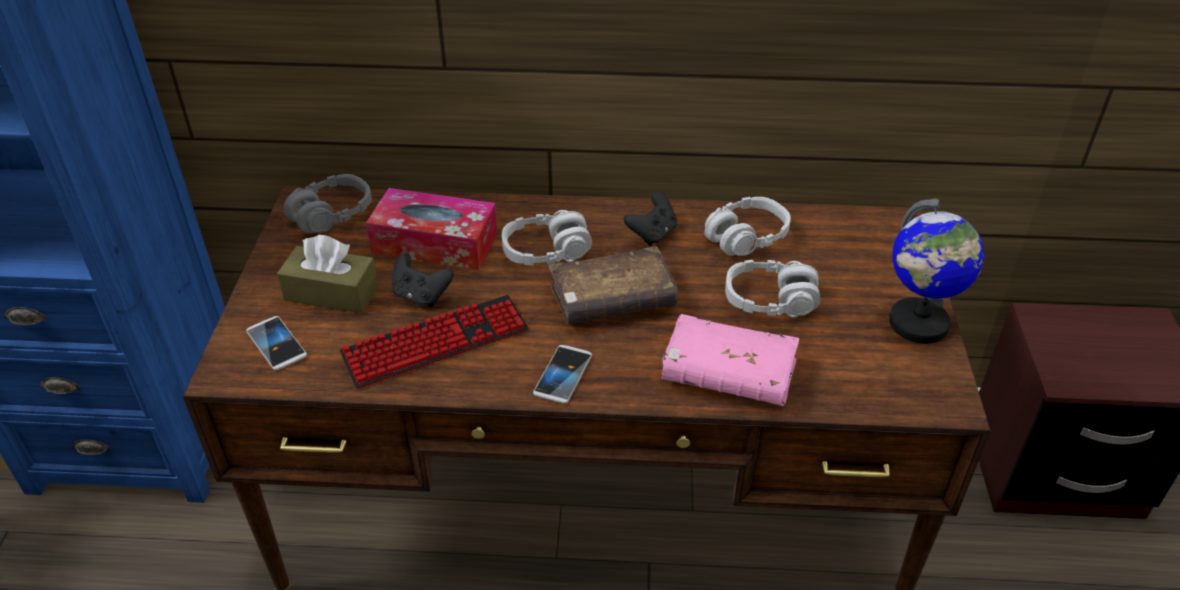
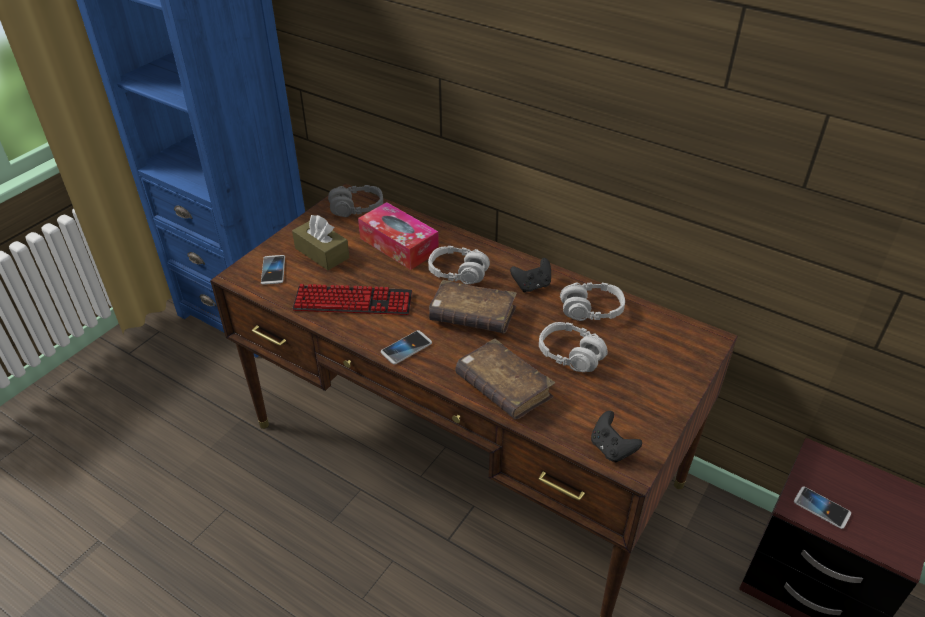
camera: 30 degrees right, 0 degrees up
(421, 296) = (367, 272): black game controller -> black game controller (611, 448)
(728, 374) = (503, 388): pink book -> brown book
(918, 324) = (659, 409): globe -> none
(1085, 371) = (821, 508): none -> phone

